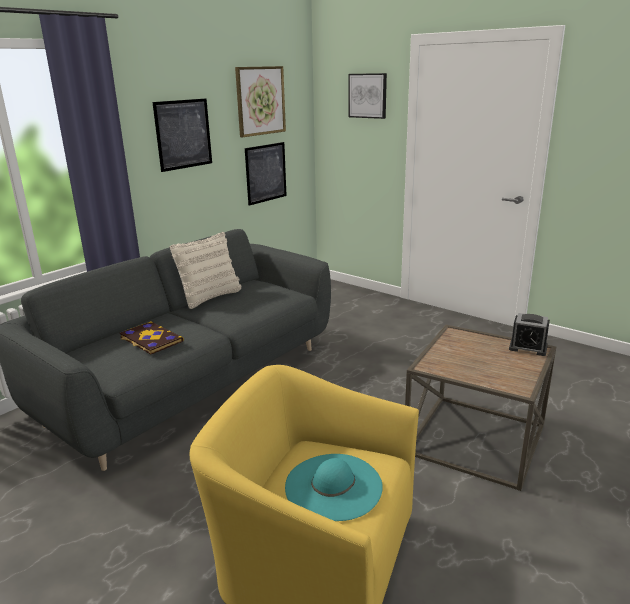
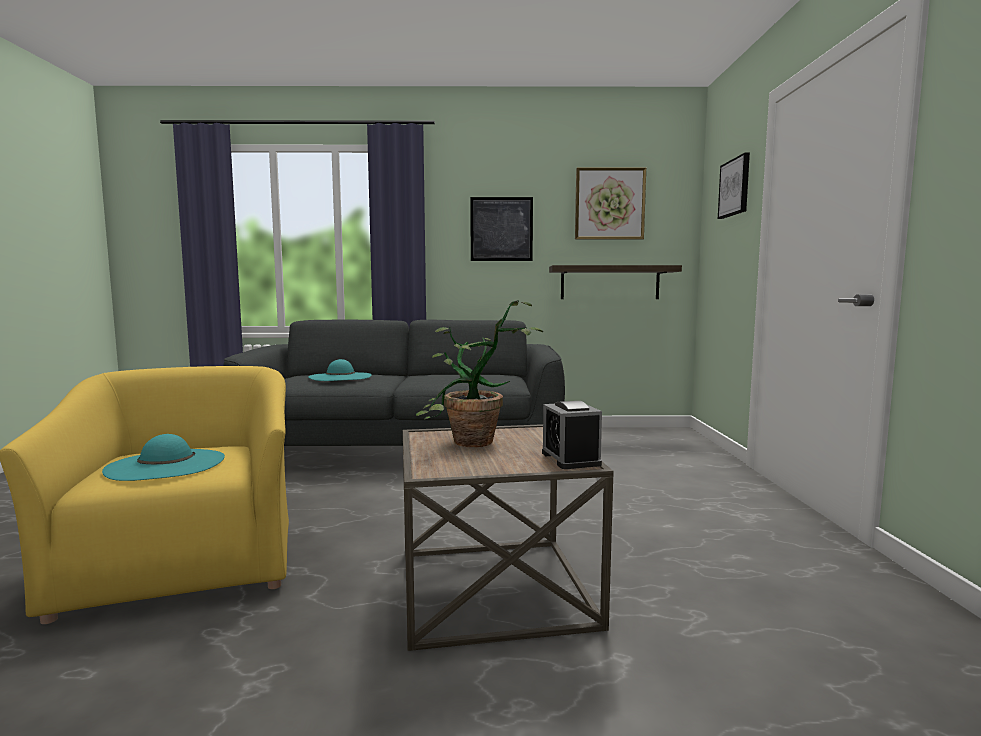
camera: 50 degrees right, 15 degrees down
(150, 340) = (340, 377): book -> turquoise hat
(210, 297) = (447, 373): beige pillow -> none
(266, 173) = (610, 282): picture -> shelf
(470, 361) = (473, 445): none -> potted plant

